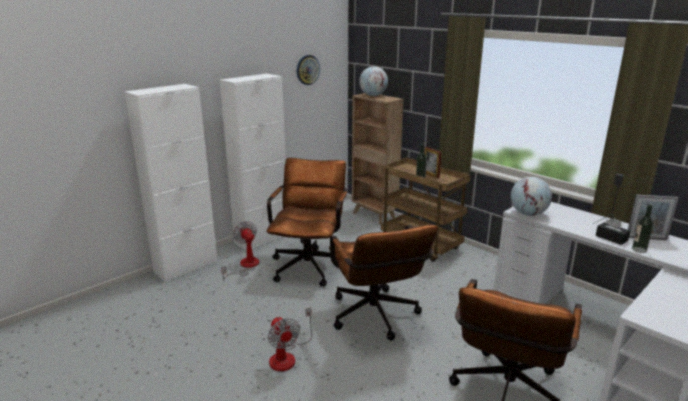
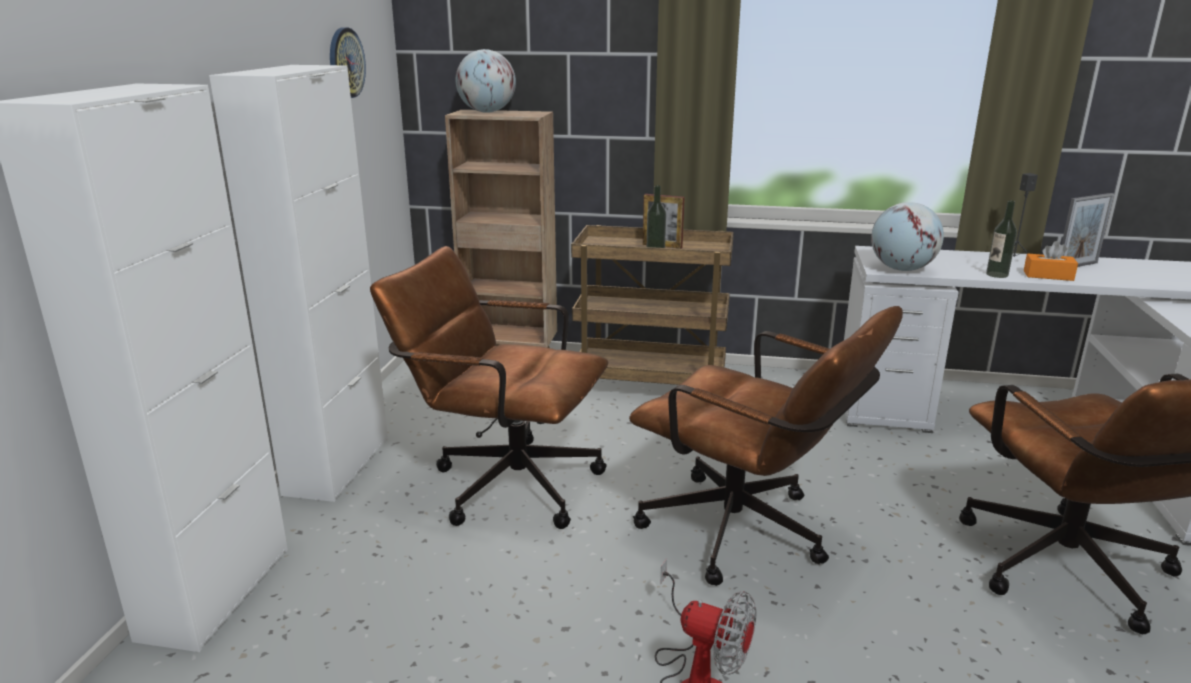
camera: 35 degrees left, 0 degrees up
(245, 266) = (370, 535): fan -> none
(309, 264) = (503, 482): brown office chair -> brown office chair turned 45 degrees counterclockwise
(611, 238) = (1048, 275): black tissue box -> orange tissue box
(639, 250) = (1101, 281): bottle -> bottle (997, 274)

